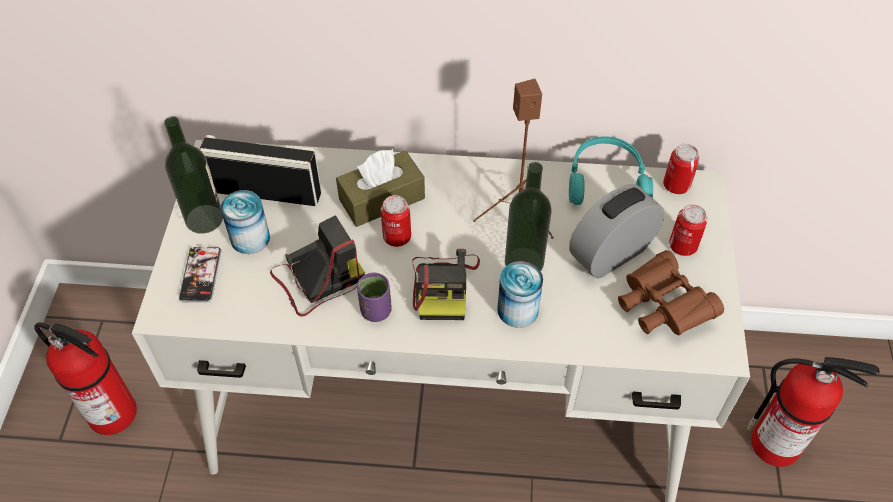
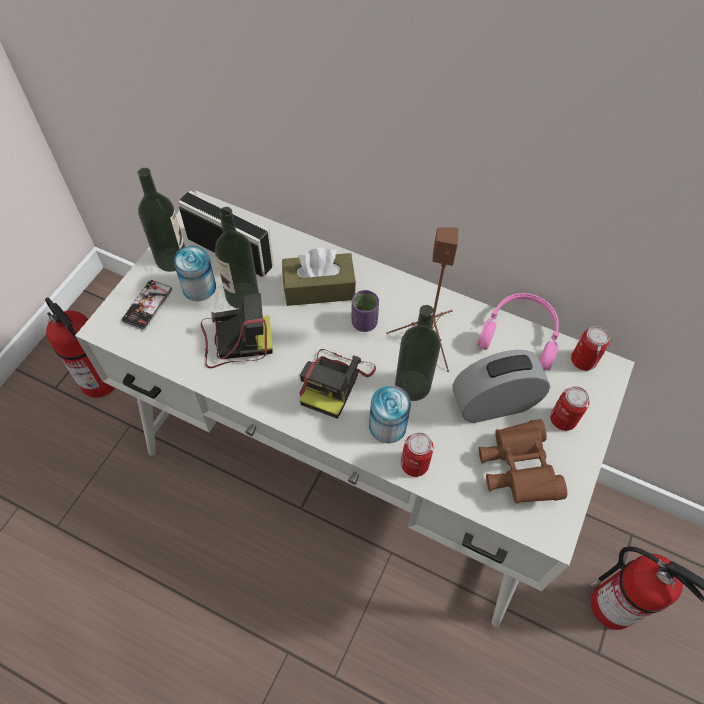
camera: 20 degrees right, 5 degrees up
(302, 232) = (242, 295): none -> bottle
(376, 311) = (269, 384): purple cup -> purple cup (364, 322)
(397, 237) = (316, 326): can -> can (414, 464)
(606, 180) = (520, 334): turquoise headphones -> pink headphones

